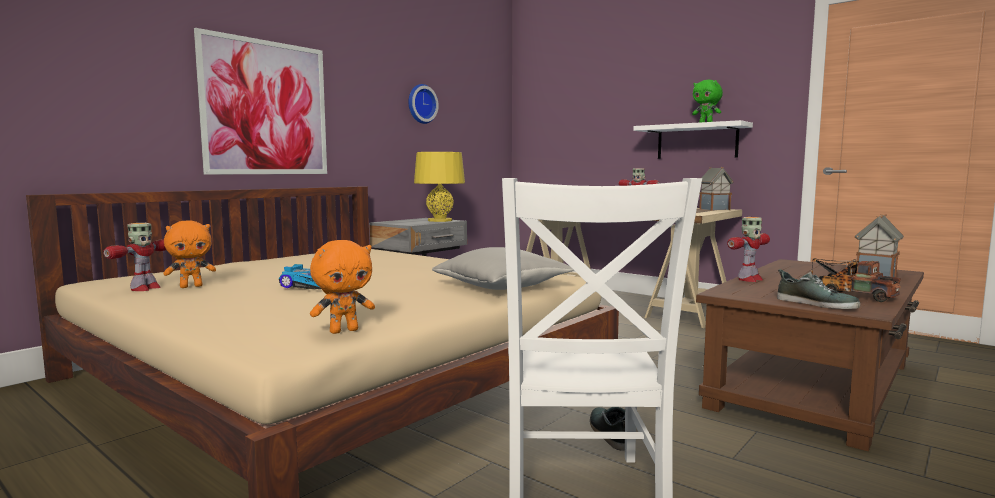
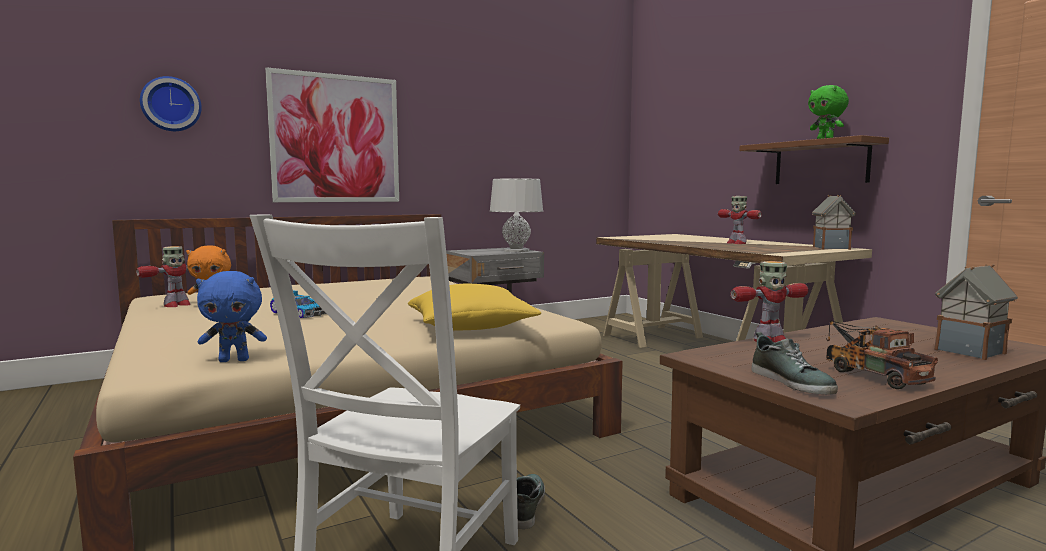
camera: 20 degrees right, 0 degrees up
(344, 331) = (234, 360): orange plush toy -> blue plush toy
(420, 104) = (511, 128): wall clock -> wall clock (171, 104)
(439, 220) = (516, 251): yellow table lamp -> grey table lamp
(502, 286) = (471, 327): grey pillow -> yellow pillow
(697, 141) = (821, 163): white shelf -> brown shelf

